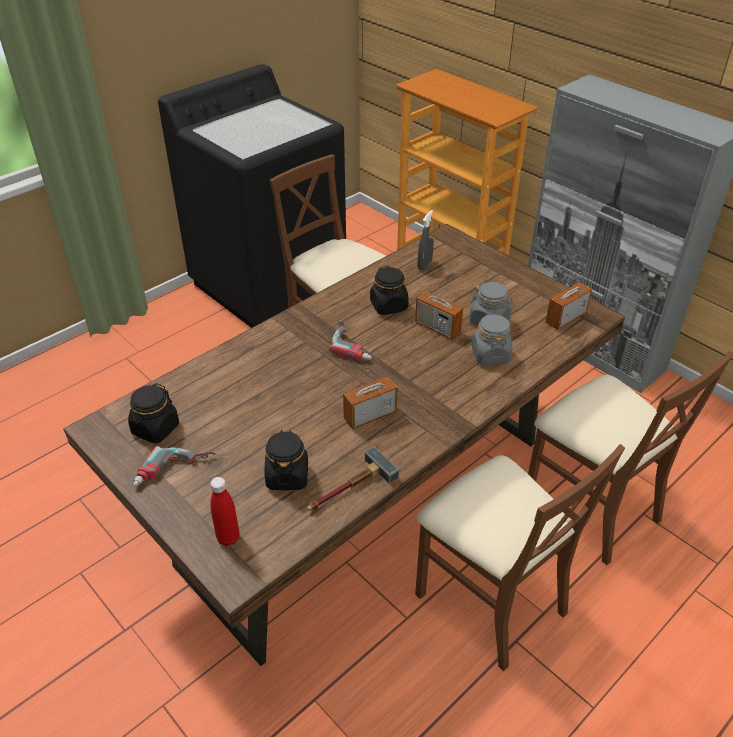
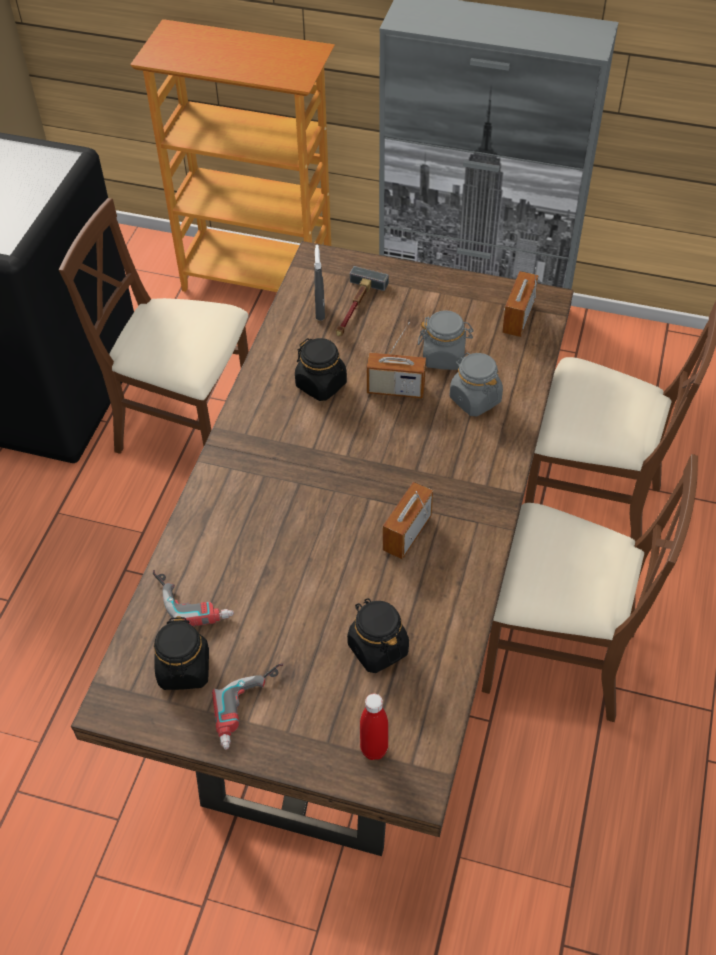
camera: 30 degrees left, 10 degrees up
(348, 488) = (450, 629): hammer -> hammer (355, 308)
(354, 343) = (320, 451): power drill -> power drill (193, 597)

